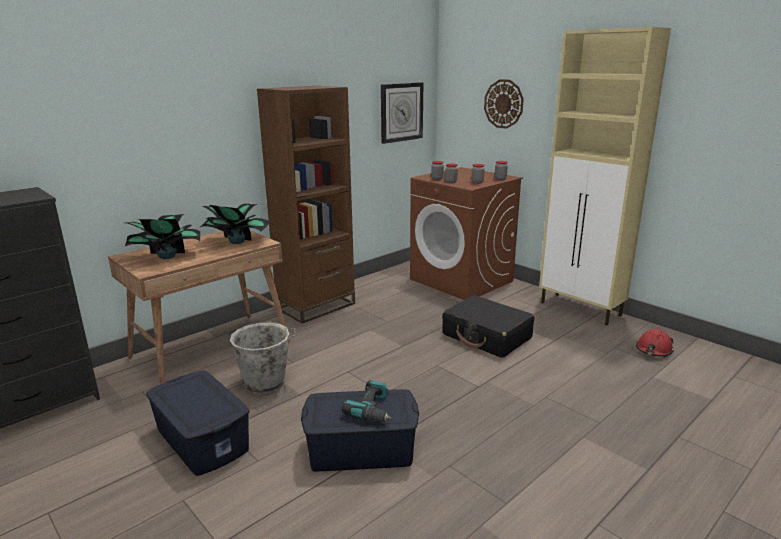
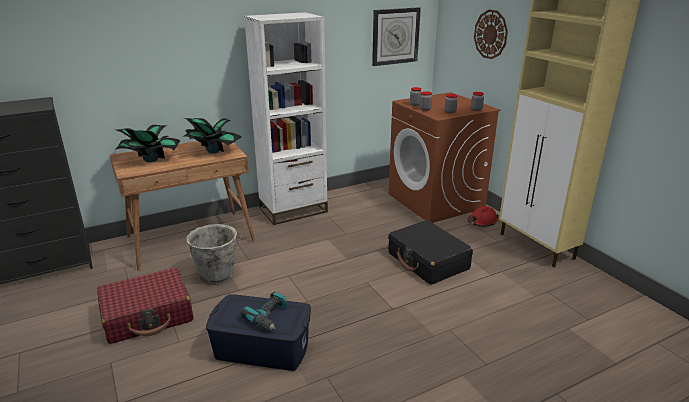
camera: 15 degrees right, 5 degrees up
(203, 439) = (148, 315): blue storage box -> red suitcase
(316, 306) = (293, 210): brown bookcase -> white bookcase
(654, 350) = (587, 300): red hard hat -> red hard hat (482, 222)

